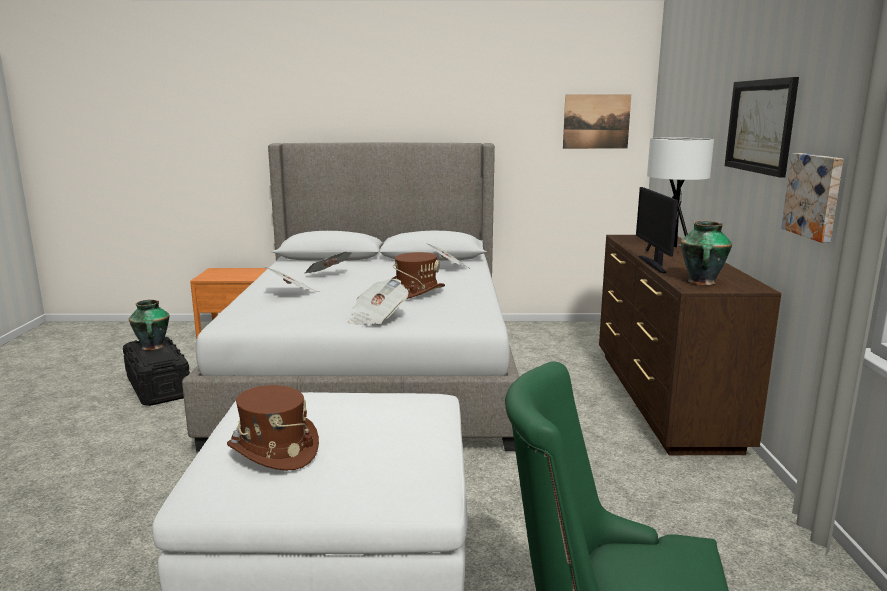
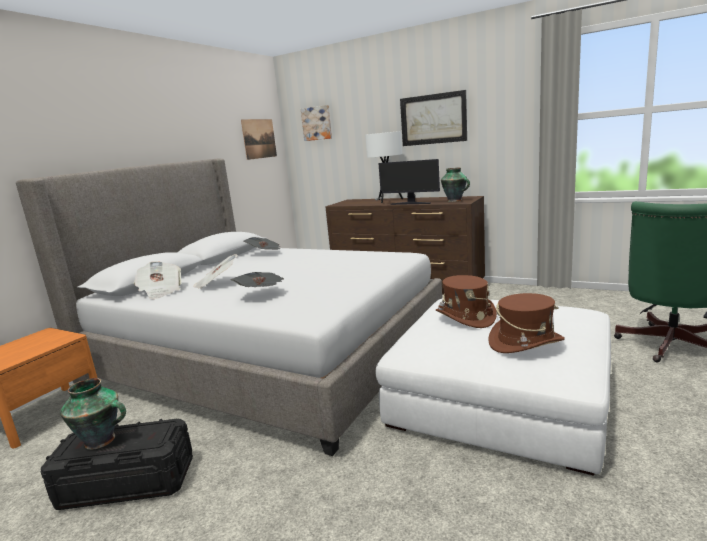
camera: 60 degrees left, 0 degrees up
(377, 318) = (366, 274): newspaper -> newspaper (160, 291)
(416, 292) = (315, 263): brown hat -> brown hat (465, 317)
(815, 196) = (497, 144): picture -> picture (317, 123)

